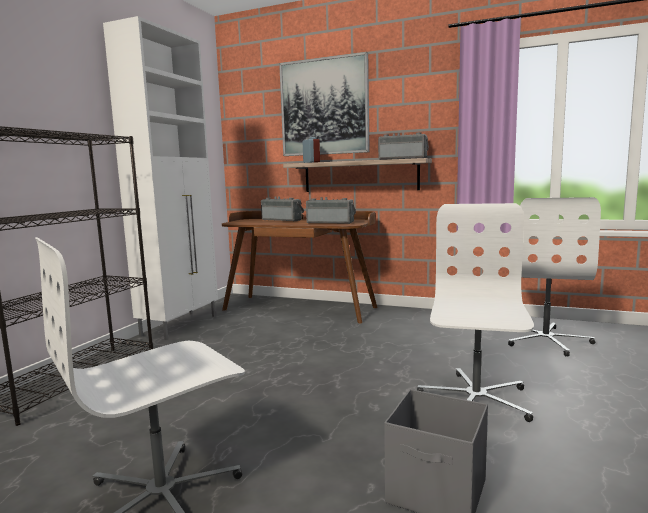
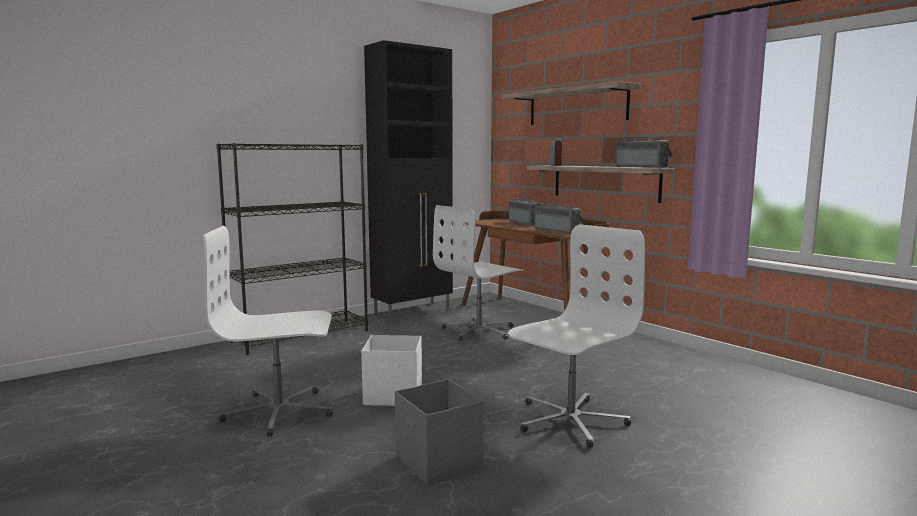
camera: 30 degrees right, 0 degrees up
(181, 325) = (413, 311): white cabinet -> black cabinet
(282, 425) = (394, 396): none -> white storage box
(324, 107) = (576, 106): picture -> shelf
(546, 340) = (743, 395): white office chair -> white office chair (479, 331)

